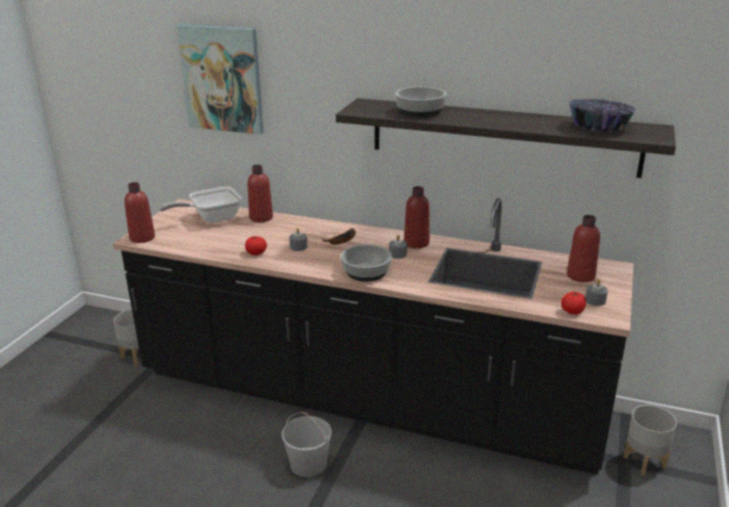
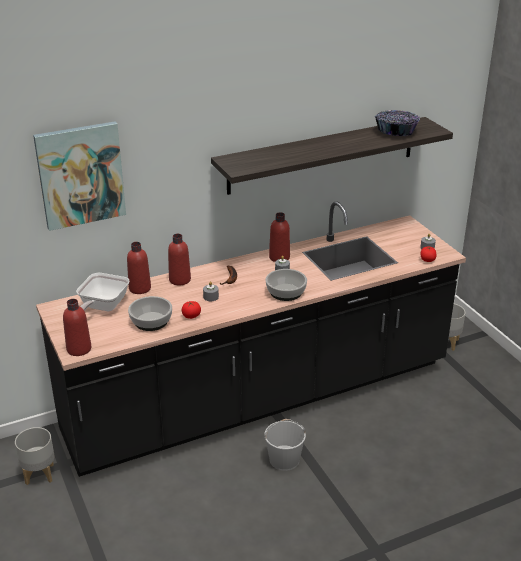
camera: 45 degrees left, 5 degrees up
(421, 111) = (279, 155): bowl -> bowl (151, 321)
(580, 276) = (399, 236): red bottle -> red bottle (180, 280)

